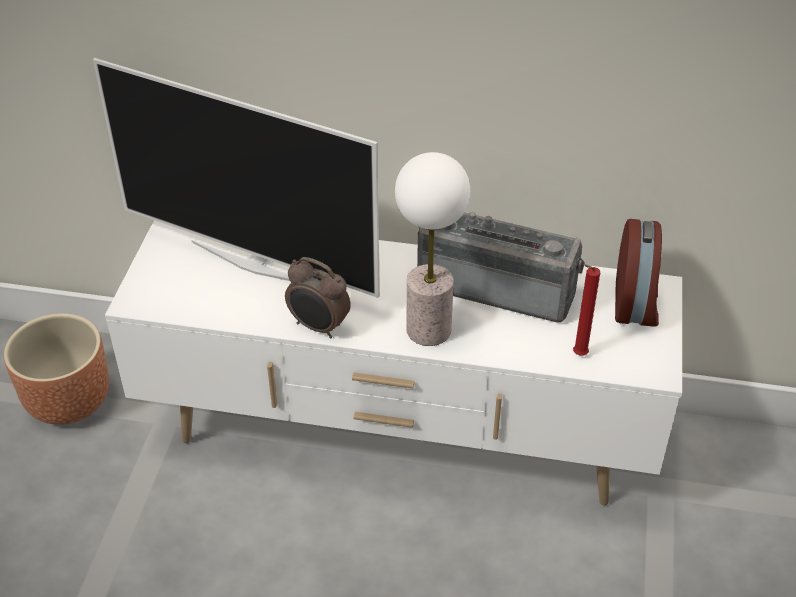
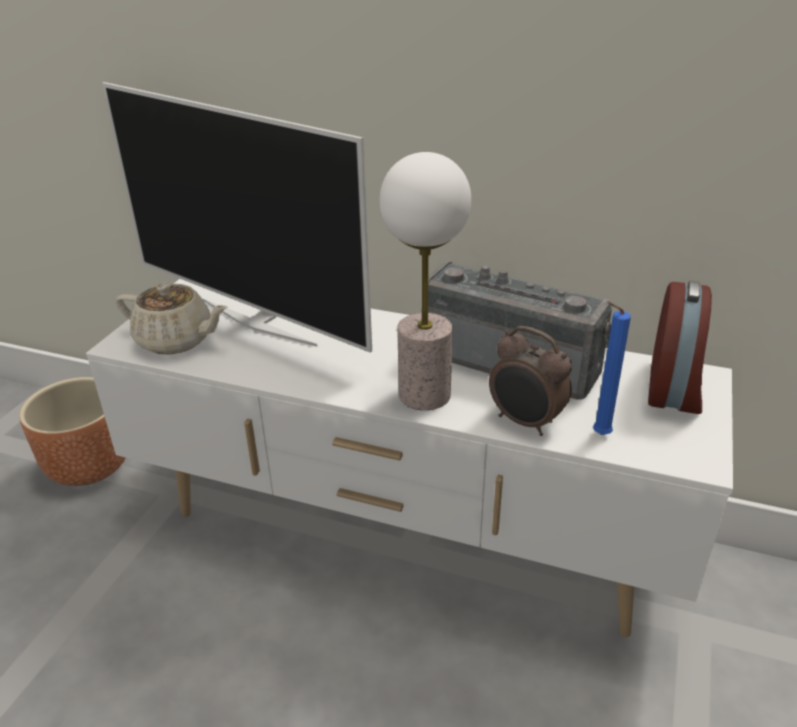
camera: 10 degrees right, 10 degrees down
(186, 292) = (176, 340): none -> beige teapot
(318, 327) = (302, 382): alarm clock -> alarm clock (525, 422)
(577, 355) = (598, 435): red candle -> blue candle

